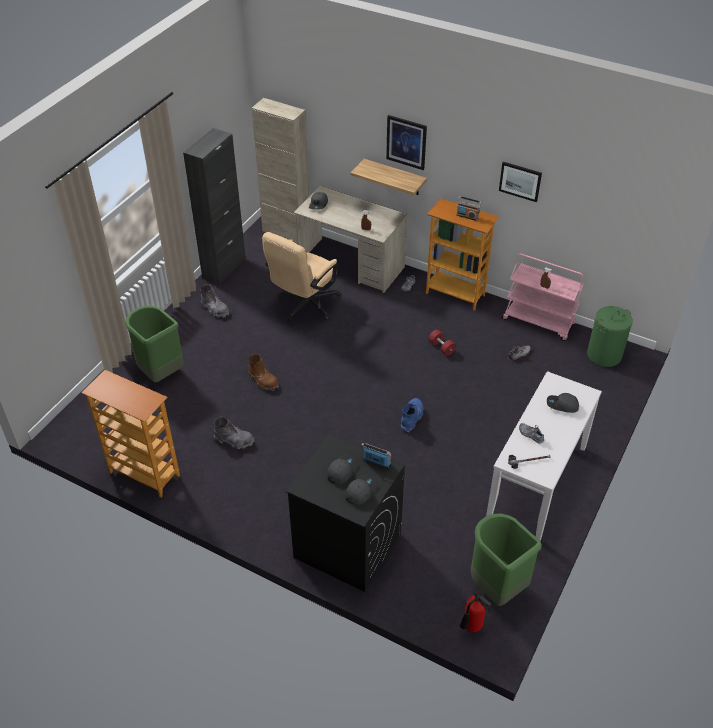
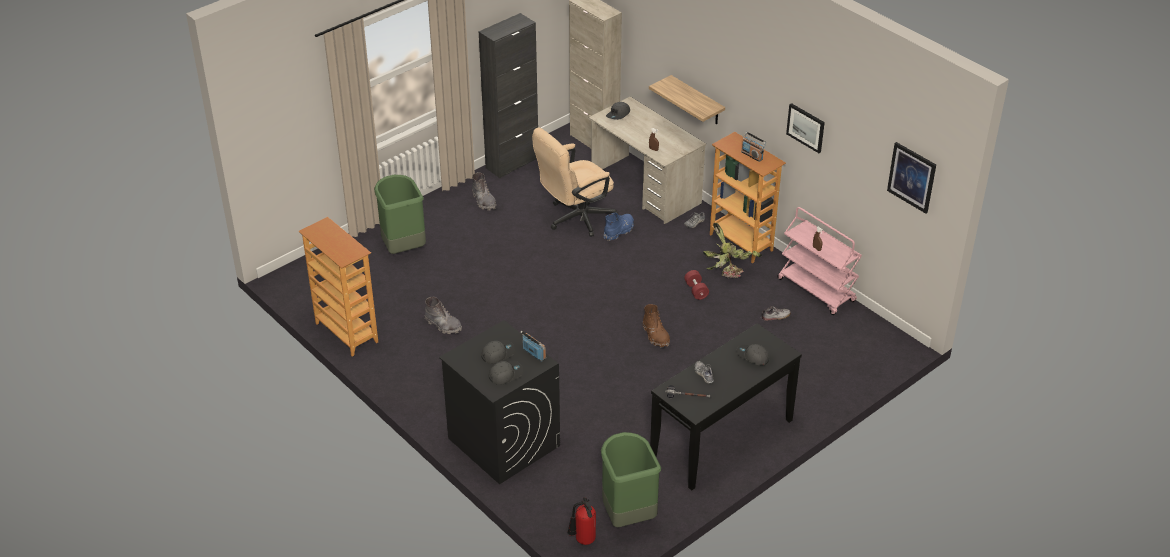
camera: 20 degrees right, 5 degrees down
(263, 380) = (498, 278): brown boot -> brown boot (655, 335)
(406, 142) = (708, 65): picture -> picture (912, 177)
(411, 418) = (627, 348): blue boot -> blue boot (619, 231)
(461, 322) = (731, 271): none -> potted plant
(537, 483) = (722, 438): white console table -> black console table
(604, 355) = (868, 339): green laundry basket -> none

